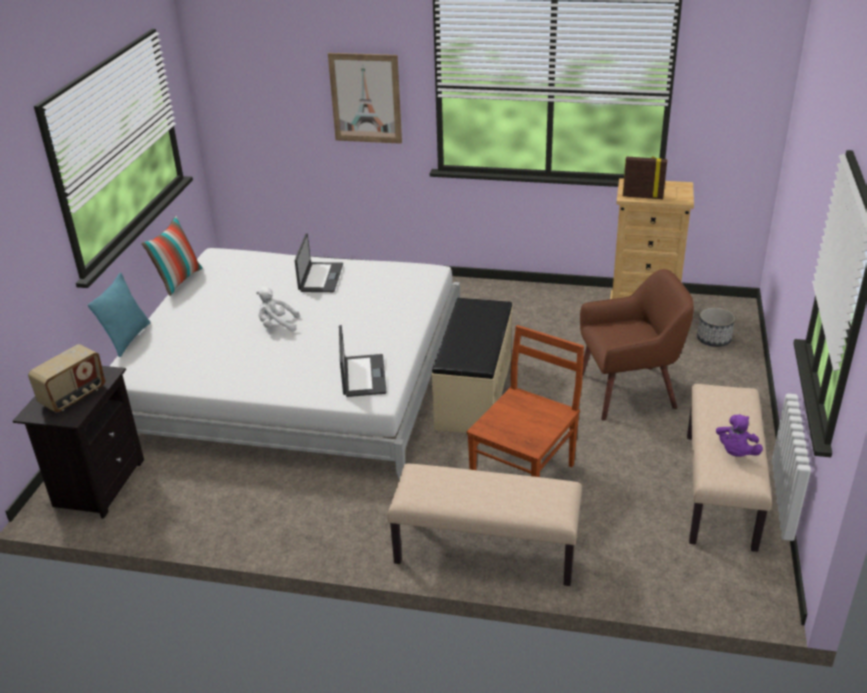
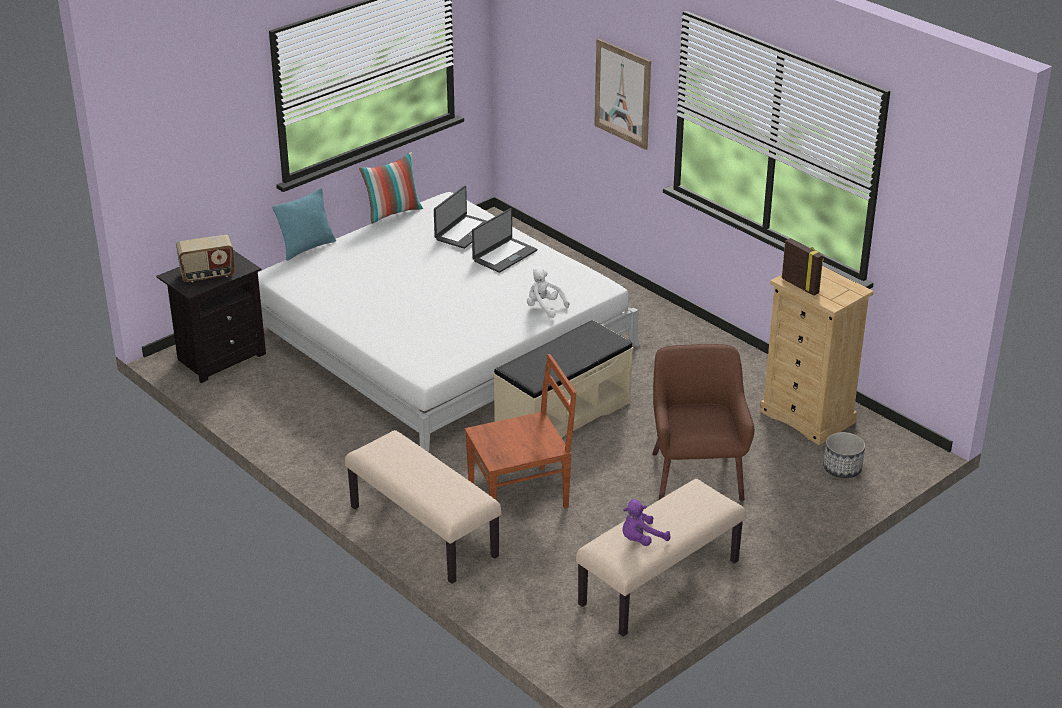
camera: 35 degrees right, 0 degrees up
(277, 325) = (421, 283): white plush toy -> white plush toy (544, 307)
(362, 376) = (436, 351): laptop -> laptop (464, 232)
(628, 391) = (695, 475): brown armchair -> brown armchair turned 120 degrees counterclockwise

